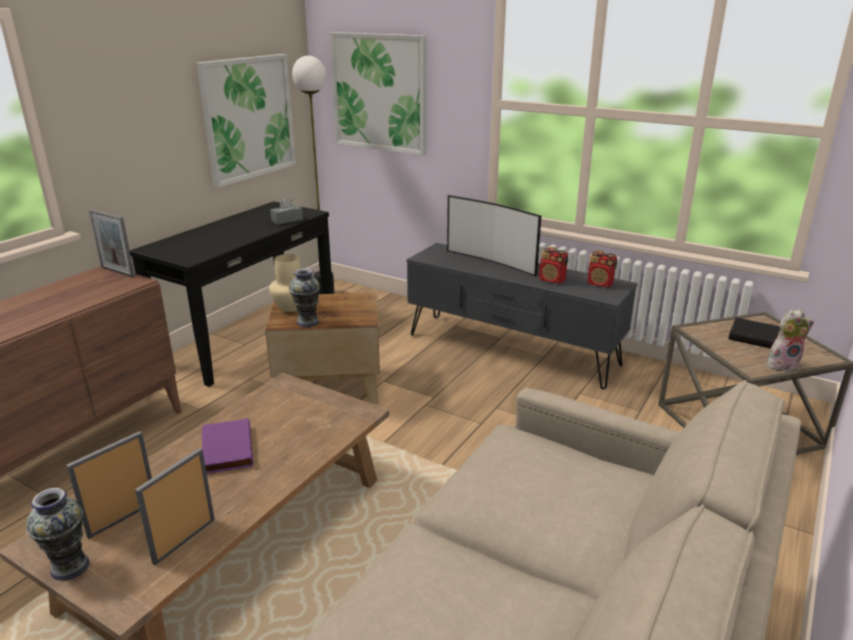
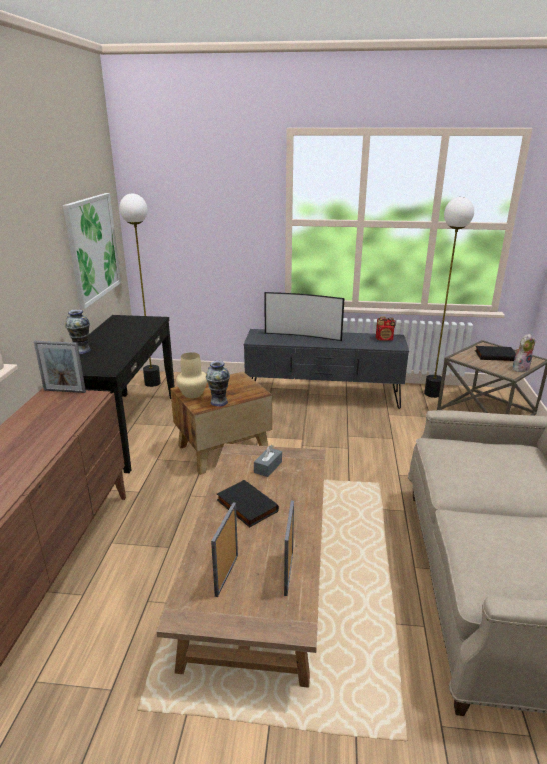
camera: 25 degrees left, 0 degrees up
(70, 566) = (227, 619): vase -> vase (82, 350)
(225, 449) = (245, 506): purple book -> black book
(287, 220) = (145, 328): grey tissue box -> grey tissue box (268, 467)
(379, 93) = (187, 219): picture -> none
(552, 280) = (354, 341): radio -> none
(675, 380) = (432, 393): none -> floor lamp

